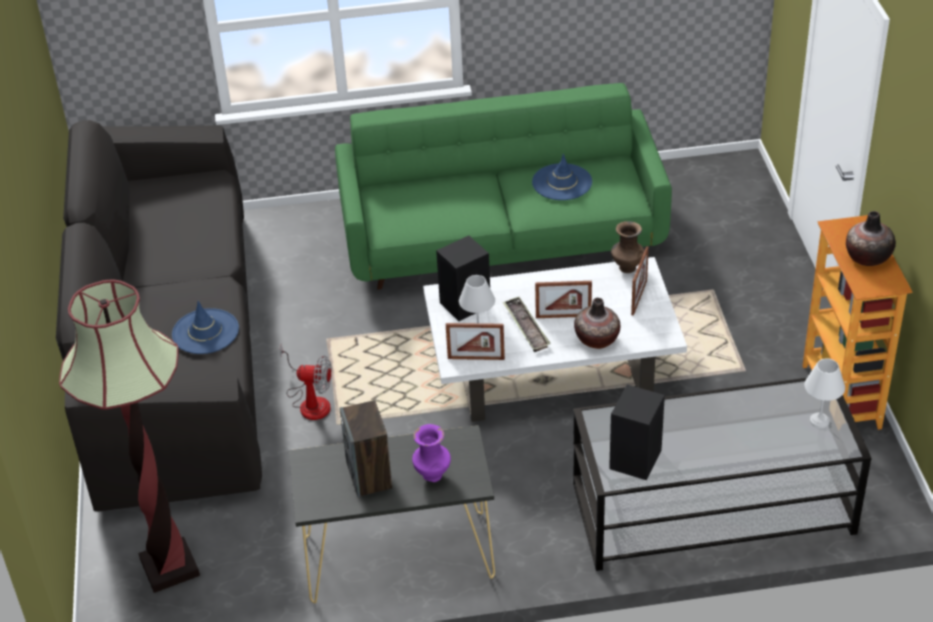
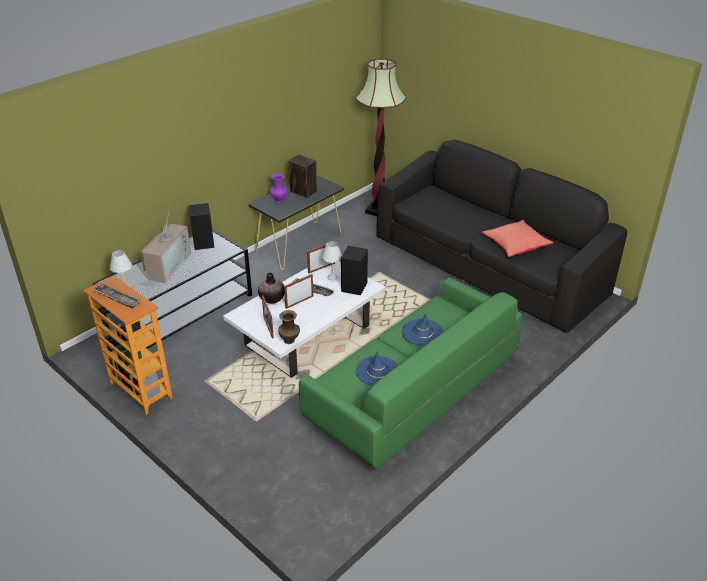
camera: 140 degrees right, 5 degrees down
(189, 239) = (515, 246): none -> red pillow
(205, 332) = (443, 218): blue hat -> blue hat (422, 332)
(310, 401) = (402, 274): fan -> none
(728, 437) = (167, 265): none -> television
(867, 257) = (117, 298): vase -> tray

